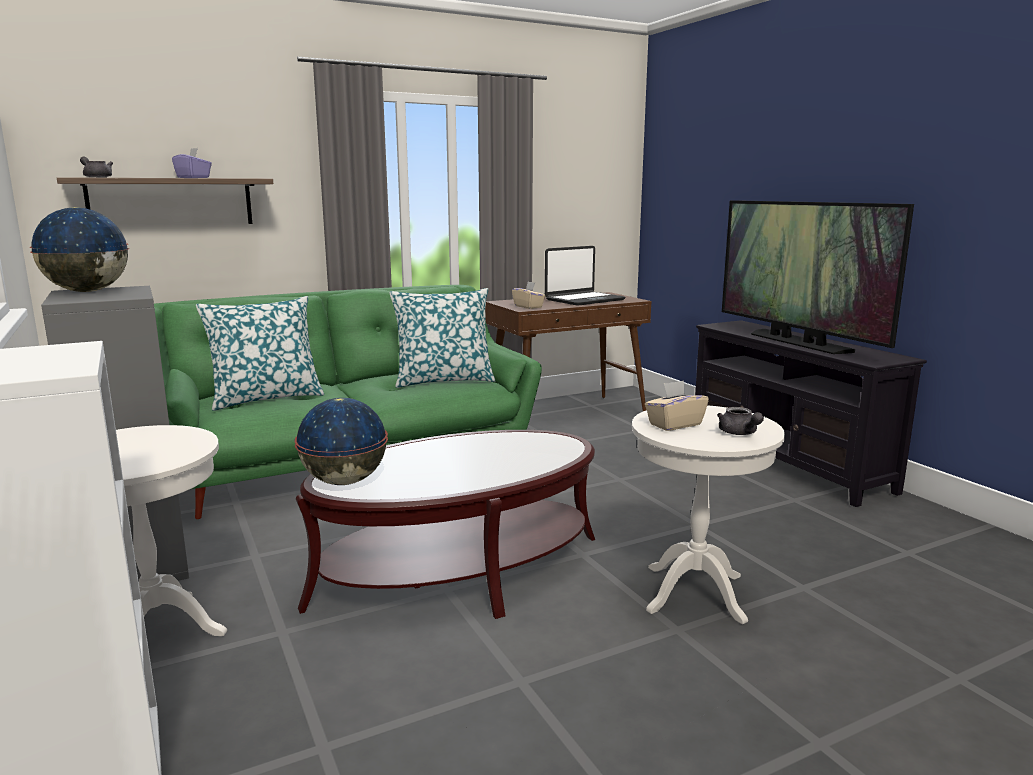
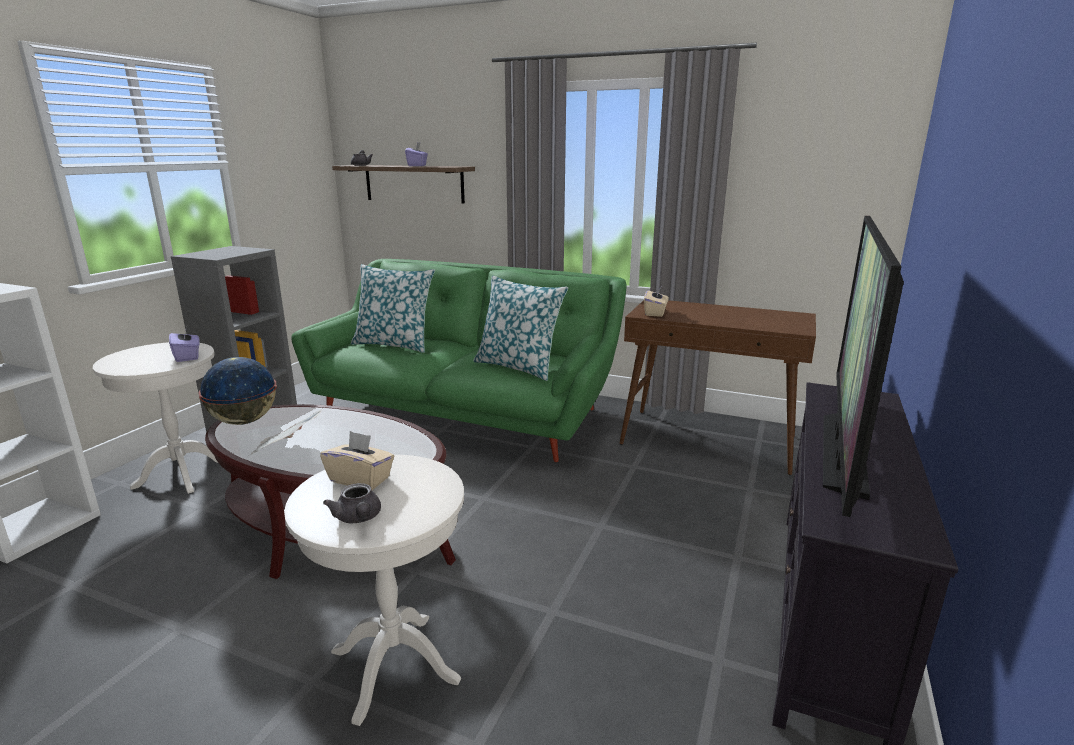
camera: 50 degrees right, 5 degrees up
(87, 291) = (230, 249): globe -> none
(181, 436) = (188, 356): none -> purple tissue box
(464, 476) = (288, 451): none -> newspaper
(584, 300) = (742, 317): laptop -> none
(739, 433) = (358, 518): grey teapot -> grey teapot turned 60 degrees counterclockwise

